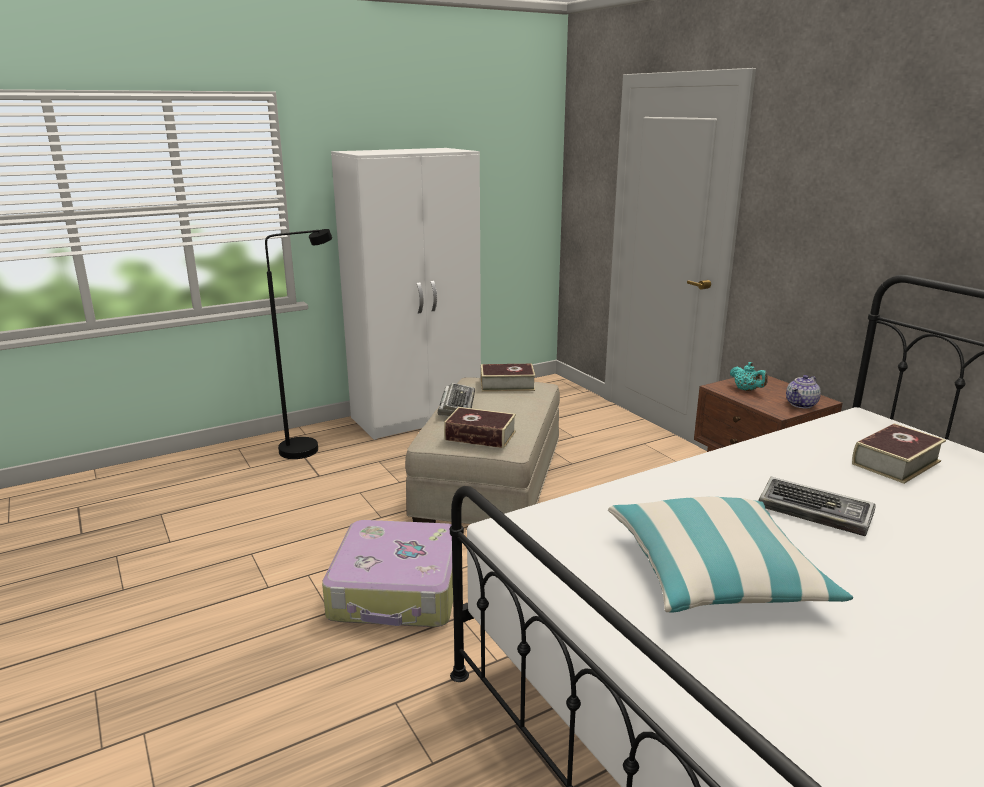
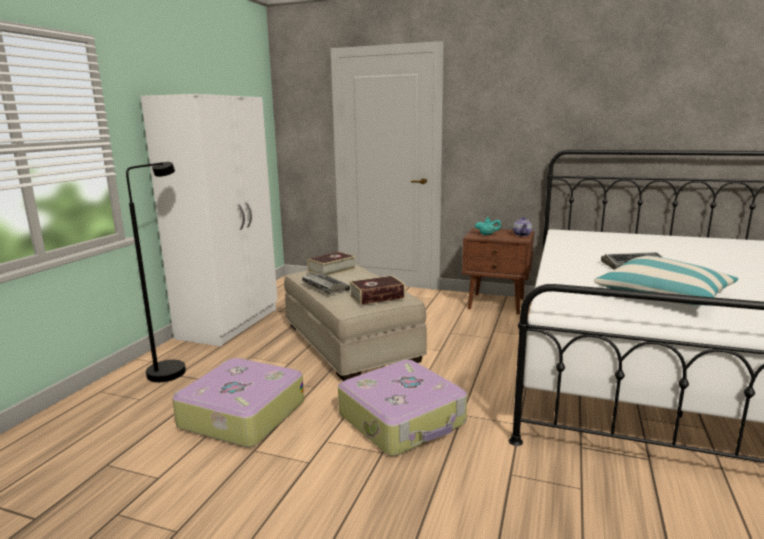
camera: 40 degrees left, 5 degrees down
(289, 516) = (241, 415): none -> suitcase
(895, 462) = (611, 243): book -> none

